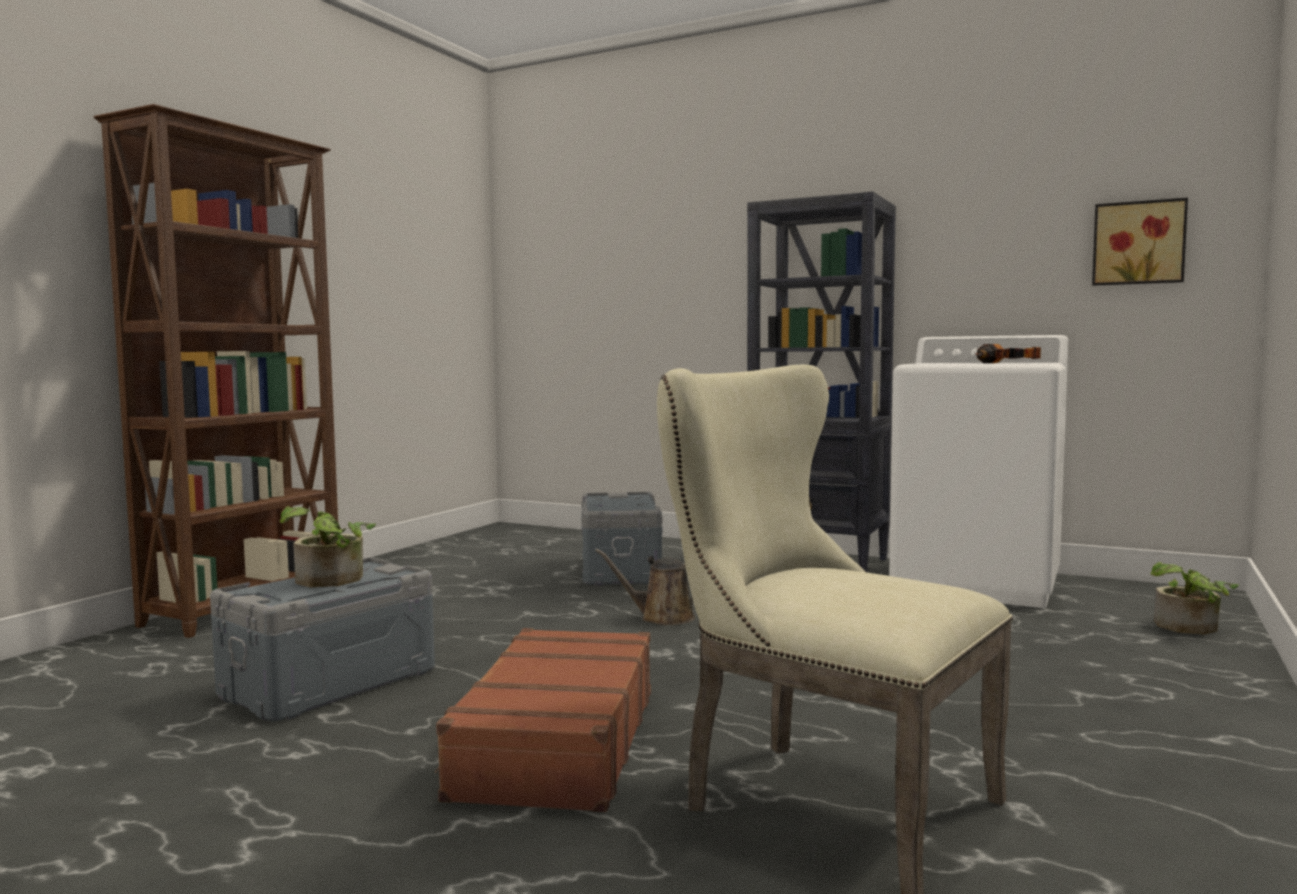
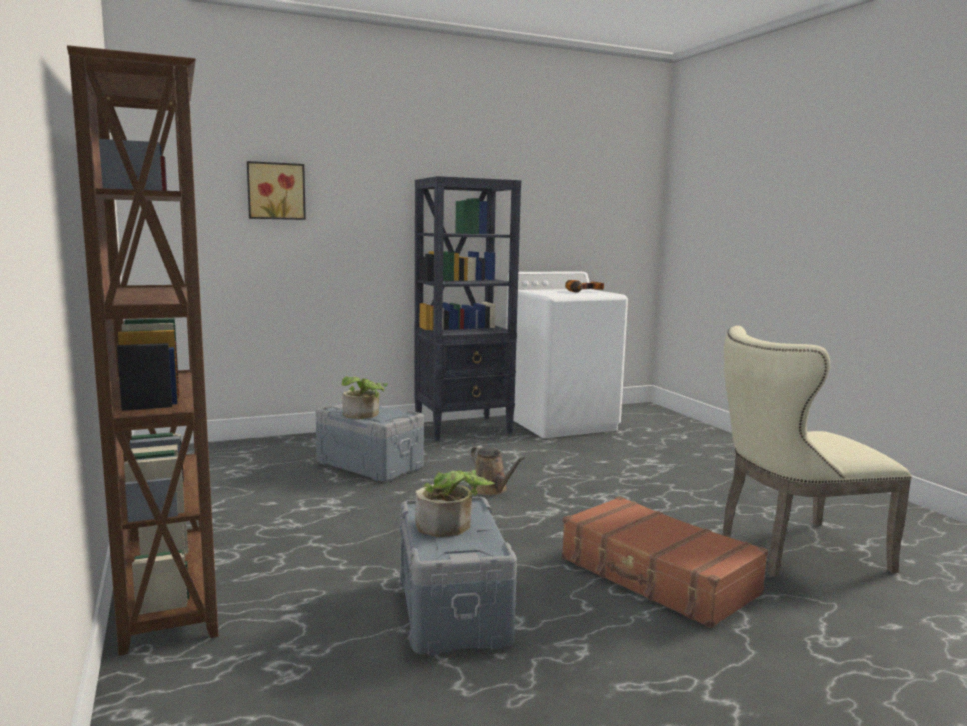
camera: 50 degrees left, 5 degrees up
(661, 618) = (491, 490): brown watering can -> brown watering can turned 90 degrees counterclockwise
(1138, 243) = (613, 220): picture -> picture (276, 191)
(1188, 628) = (680, 426): potted plant -> potted plant (363, 415)

